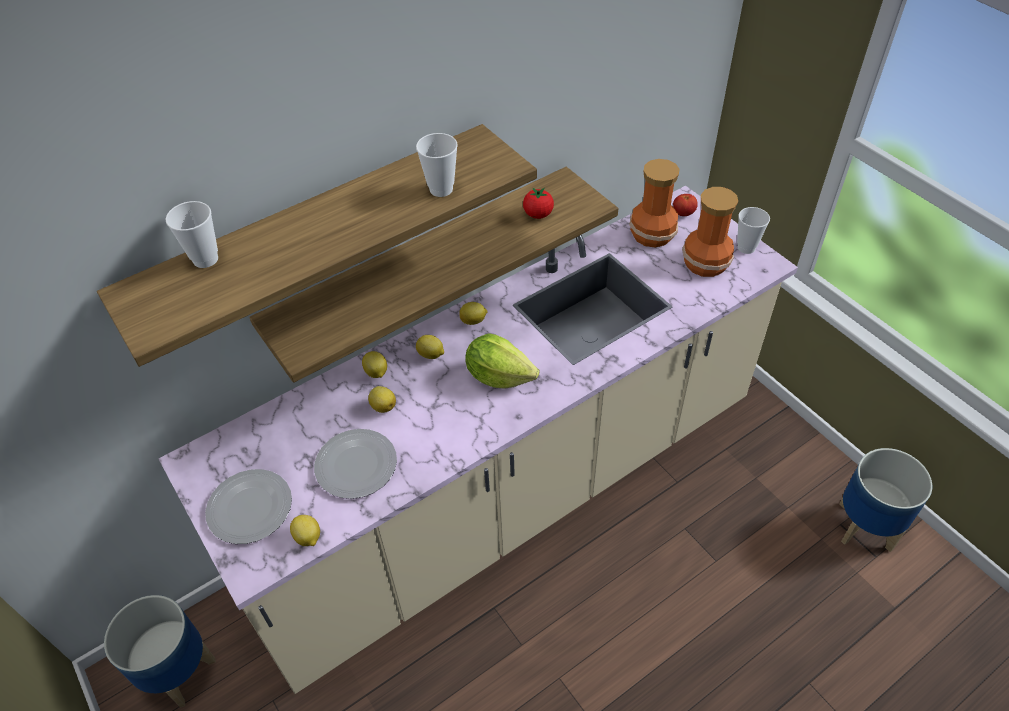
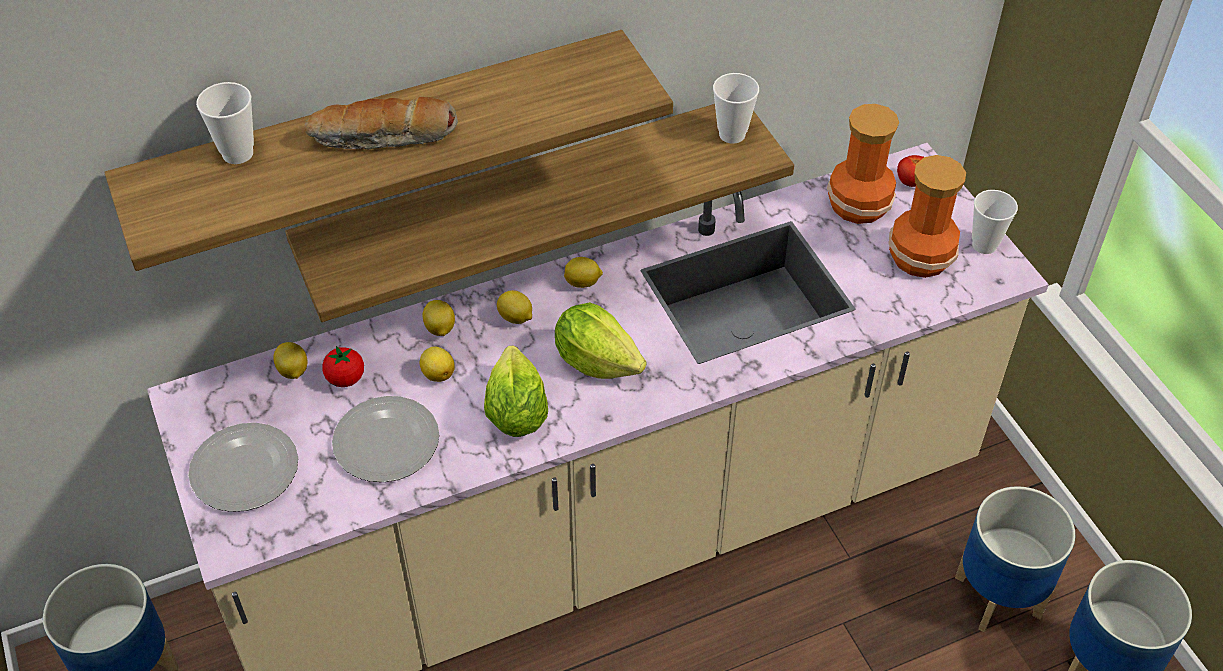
camera: 10 degrees right, 0 degrees up
(308, 538) = (306, 519): lemon -> lemon (293, 371)
(321, 229) = (383, 138): none -> bread
(441, 189) = (544, 110): cup -> cup (732, 134)
(449, 425) = (516, 413): none -> lettuce
(538, 214) = (684, 156): tomato -> tomato (345, 378)
(783, 488) = (999, 595): none -> planter

